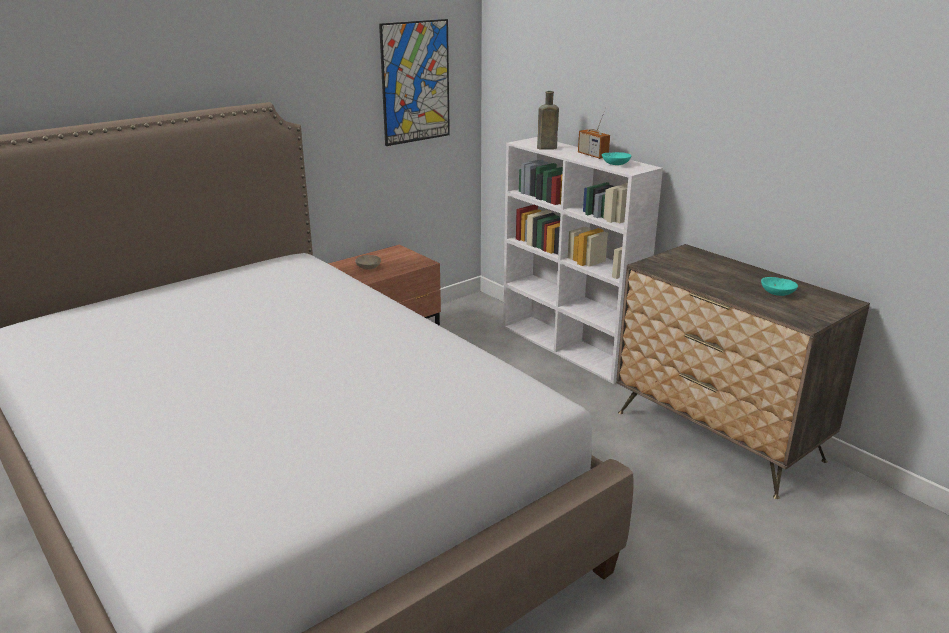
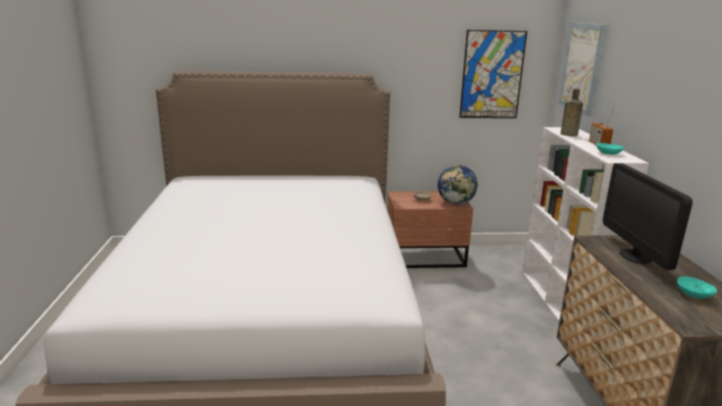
camera: 35 degrees right, 5 degrees down
(413, 261) = (456, 203): none -> globe
(531, 62) = (582, 67): none -> picture
(698, 271) = (635, 256): none -> monitor

